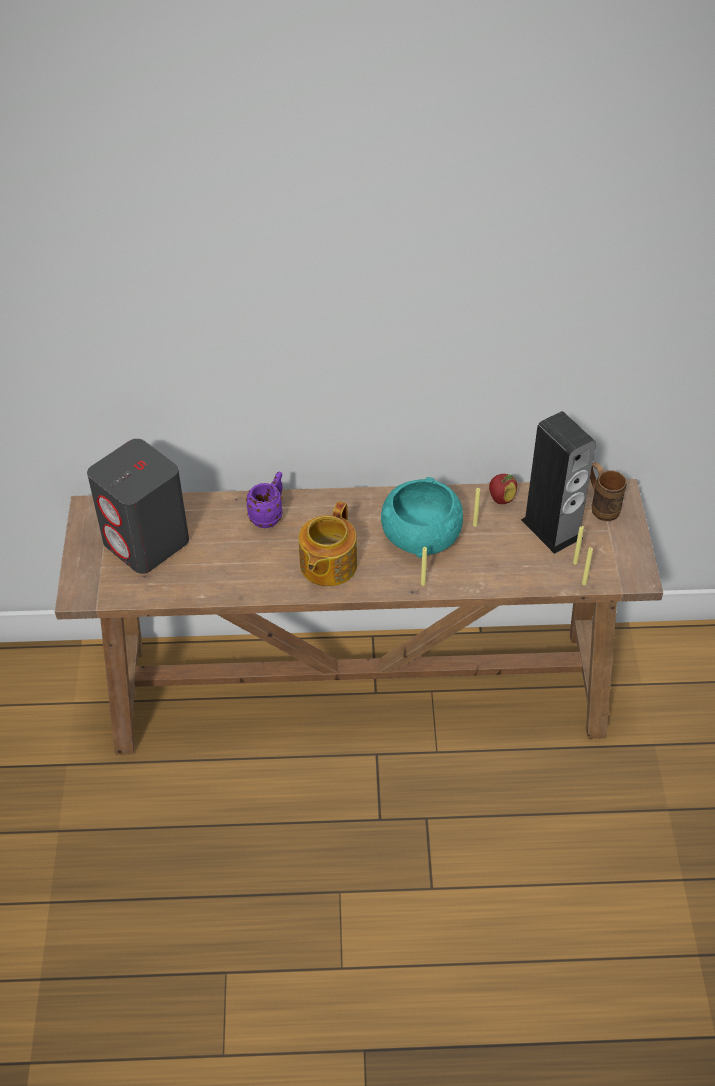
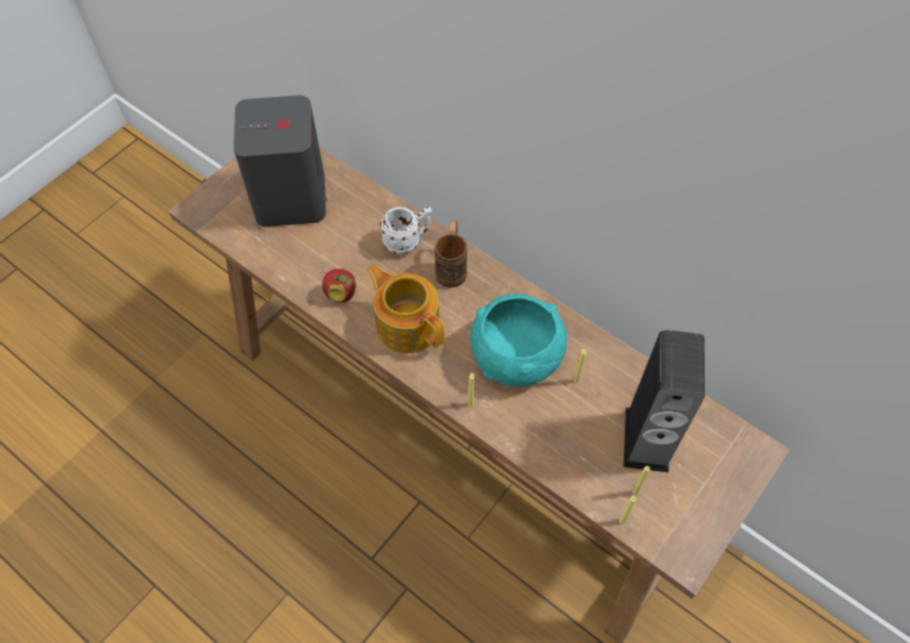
camera: 40 degrees right, 10 degrees up
(269, 515) = (408, 242): purple mug -> white mug
(327, 565) = (407, 324): teapot -> teapot turned 75 degrees clockwise
(501, 499) = (628, 372): apple -> apple (341, 294)
(600, 506) = (721, 451): brown mug -> brown mug (452, 267)

